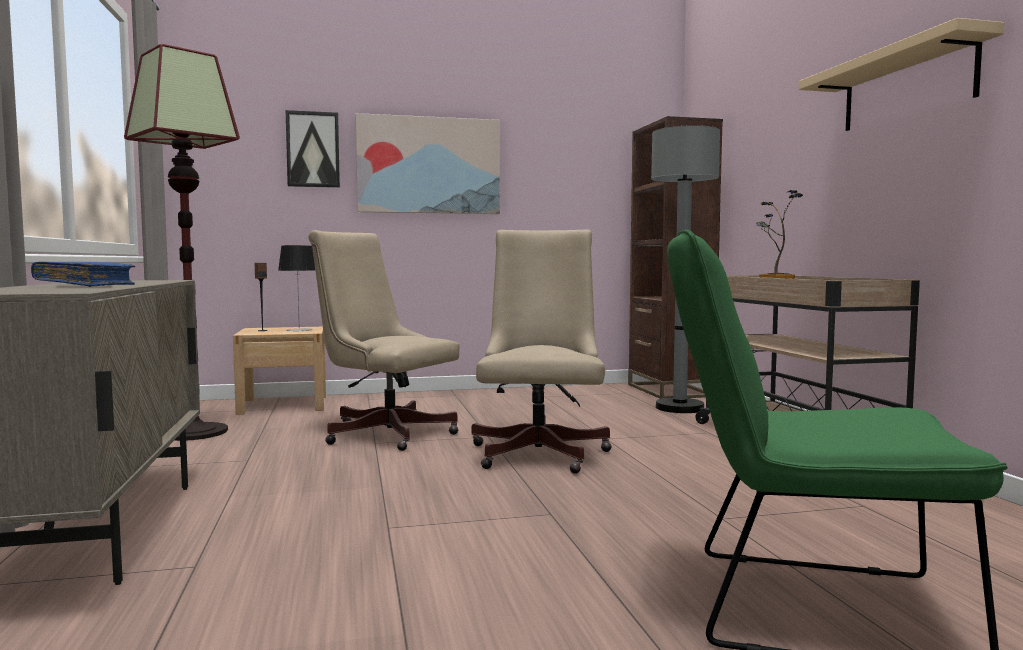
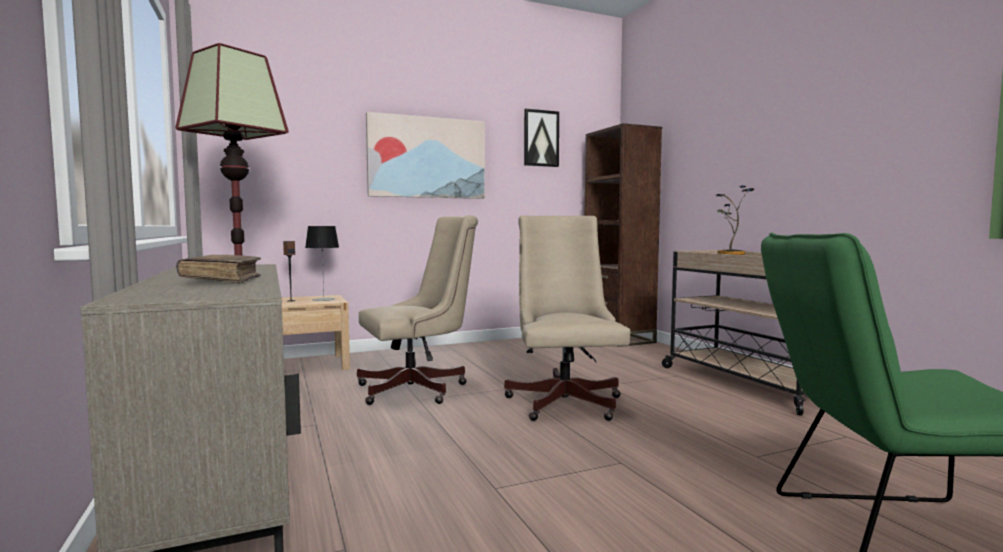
camera: 10 degrees left, 0 degrees up
(87, 286) = (223, 280): blue book -> brown book
(313, 149) = (329, 142): picture -> picture (541, 138)
(384, 433) = (419, 389): beige office chair -> beige office chair turned 135 degrees clockwise
(679, 408) = (638, 354): grey floor lamp -> none
(906, 86) = (840, 109): beige shelf -> none

